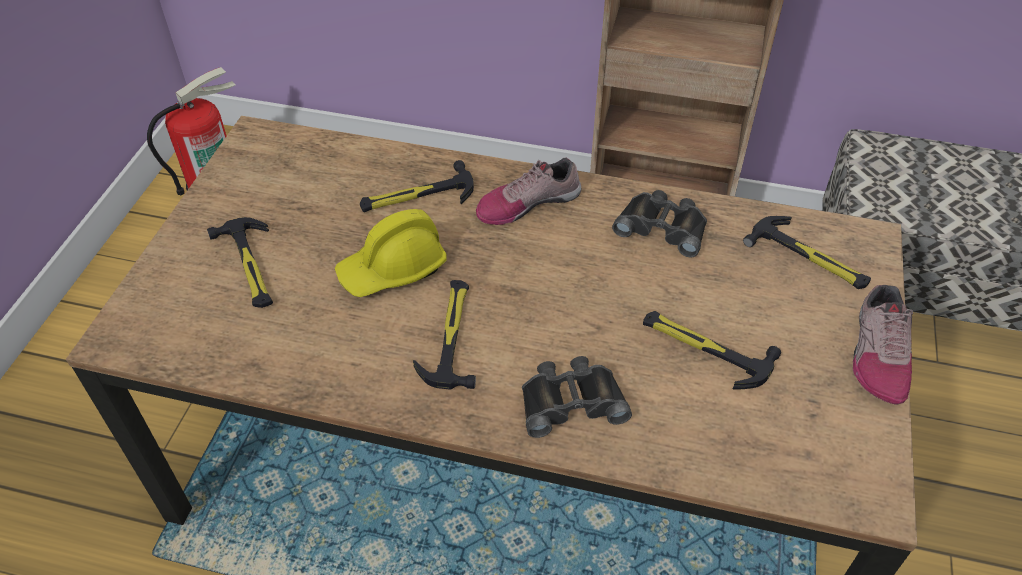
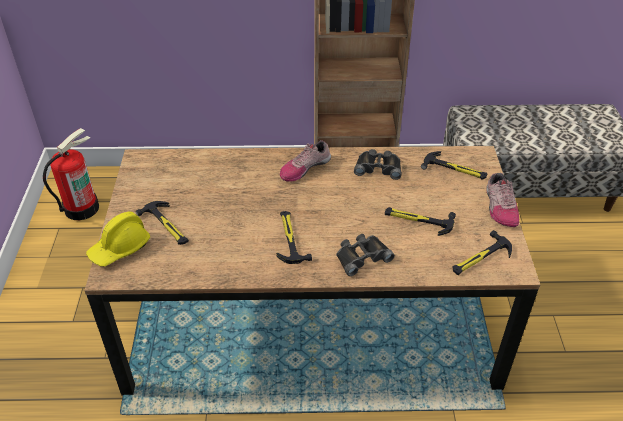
camera: 15 degrees left, 5 degrees down
(393, 269) = (246, 213): yellow hard hat -> yellow hard hat (120, 248)
(417, 196) = (244, 174): hammer -> hammer (480, 258)

